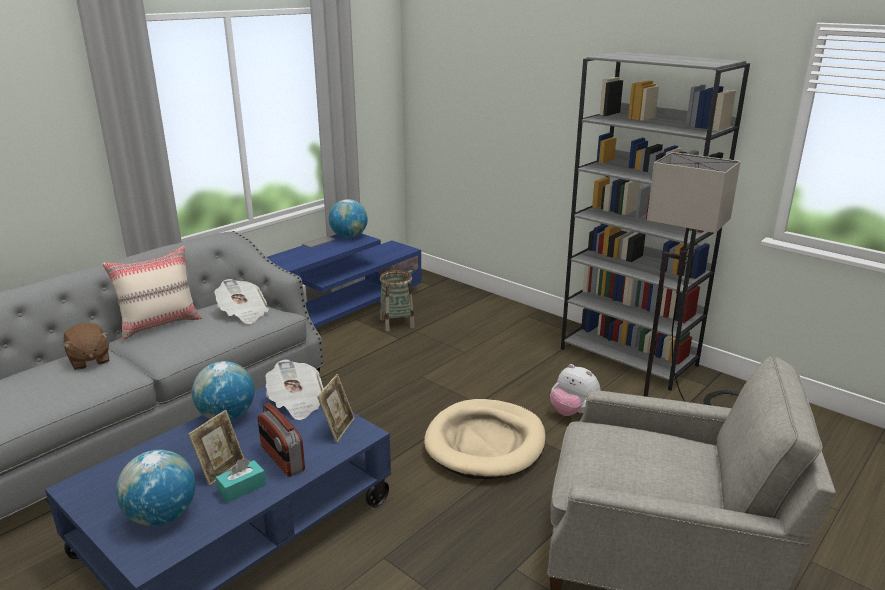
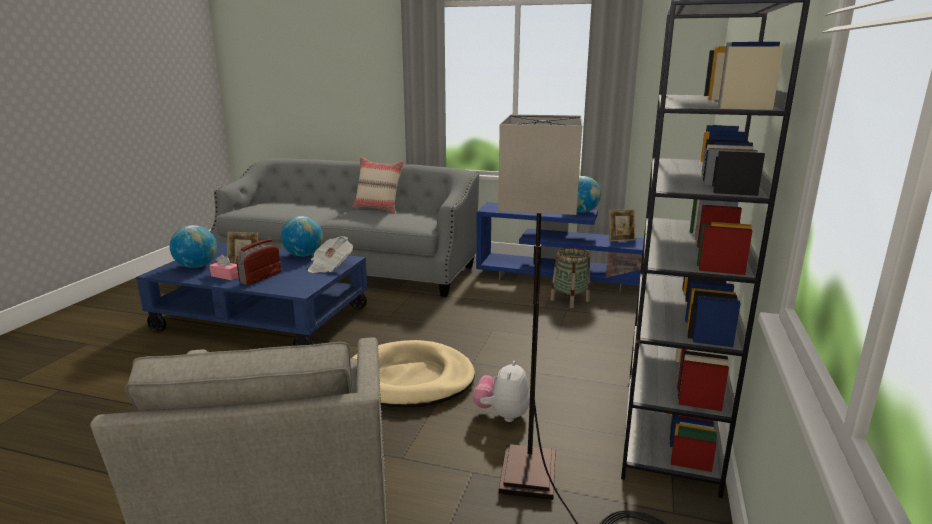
camera: 65 degrees right, 5 degrees down
(89, 360) = (323, 208): brown plush toy -> none
(242, 488) = (226, 276): turquoise tissue box -> pink tissue box
(243, 313) = (412, 219): newspaper -> none
(338, 428) = (303, 283): picture frame -> picture frame (620, 239)

